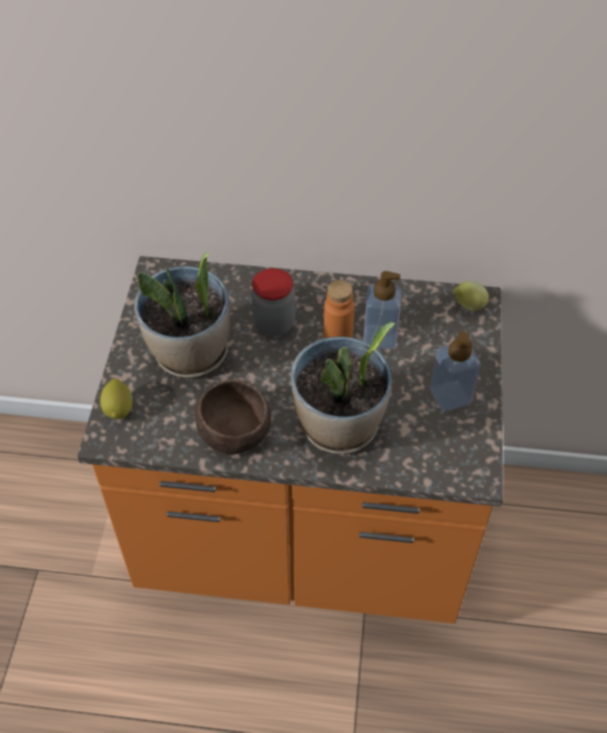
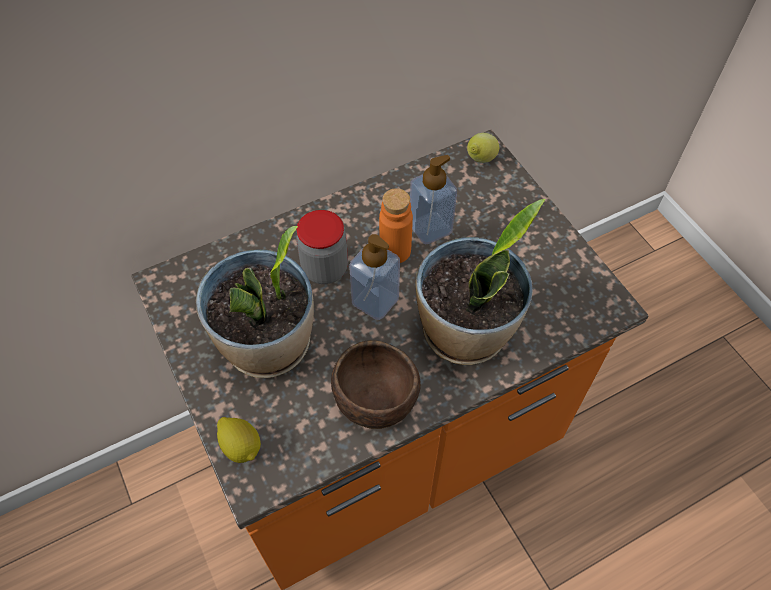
camera: 35 degrees left, 5 degrees up
(450, 396) = (532, 248): soap dispenser -> soap dispenser (375, 301)

